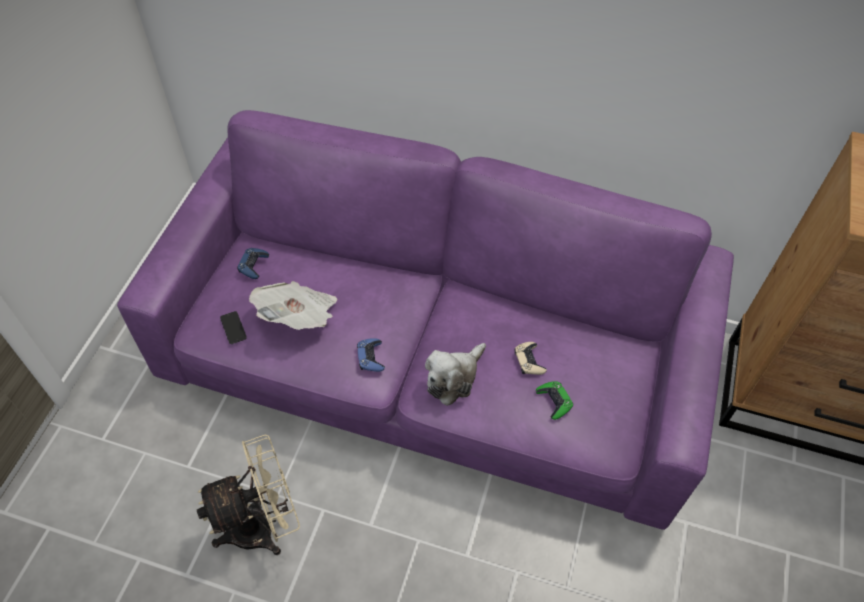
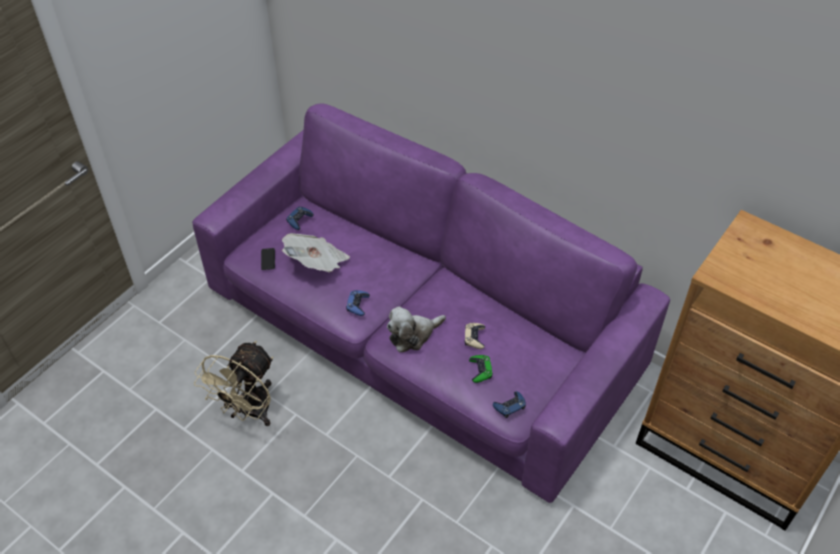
camera: 20 degrees right, 5 degrees down
(263, 525) = (249, 412): beige fan -> beige fan turned 120 degrees clockwise
(606, 437) = (510, 406): none -> blue game controller

